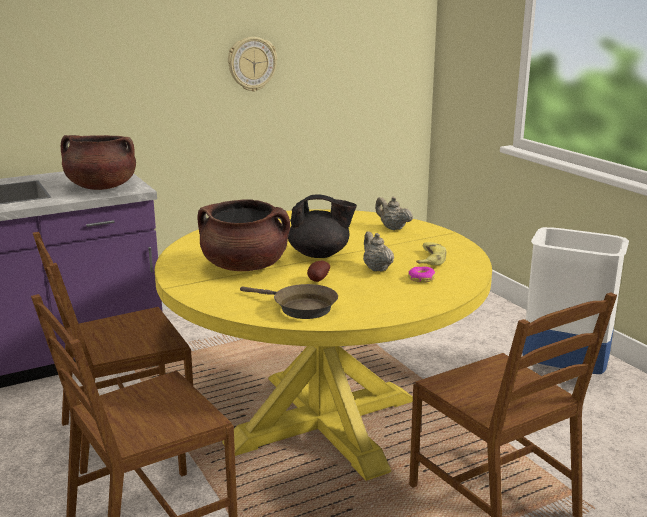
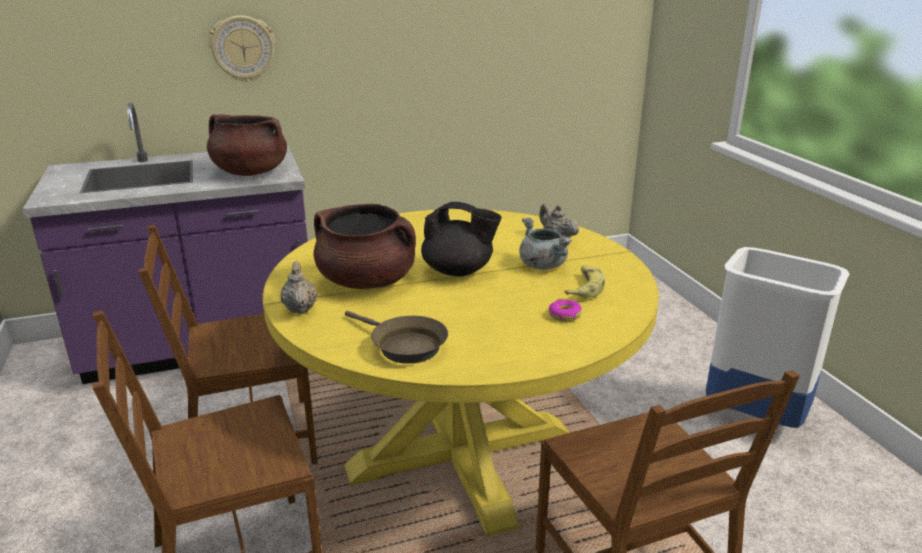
camera: 10 degrees right, 5 degrees up
(252, 64) = (434, 38): wall clock -> wall clock (243, 48)
(317, 280) = (440, 307): potato -> none
(376, 268) = (516, 296): beige teapot -> beige teapot (300, 308)
(388, 246) = (542, 265): none -> grey cooking pot

